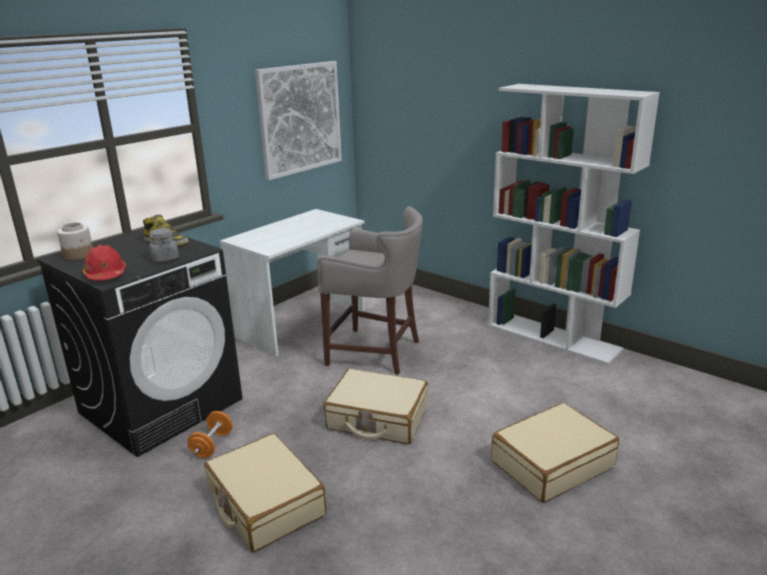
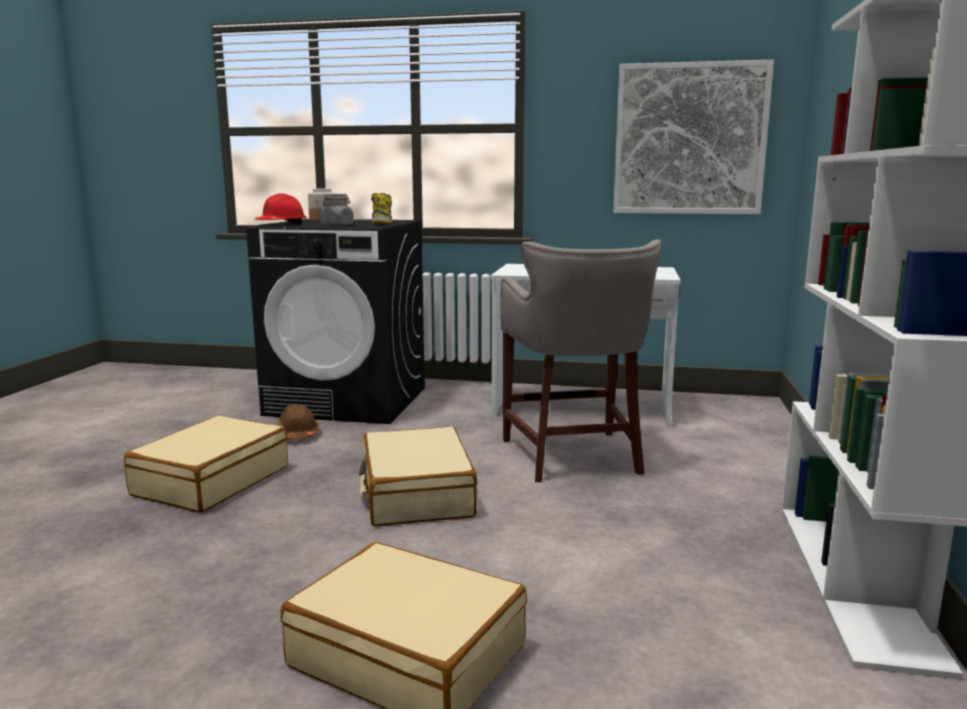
camera: 60 degrees right, 10 degrees down
(212, 445) = (297, 435): orange dumbbell -> brown hard hat

